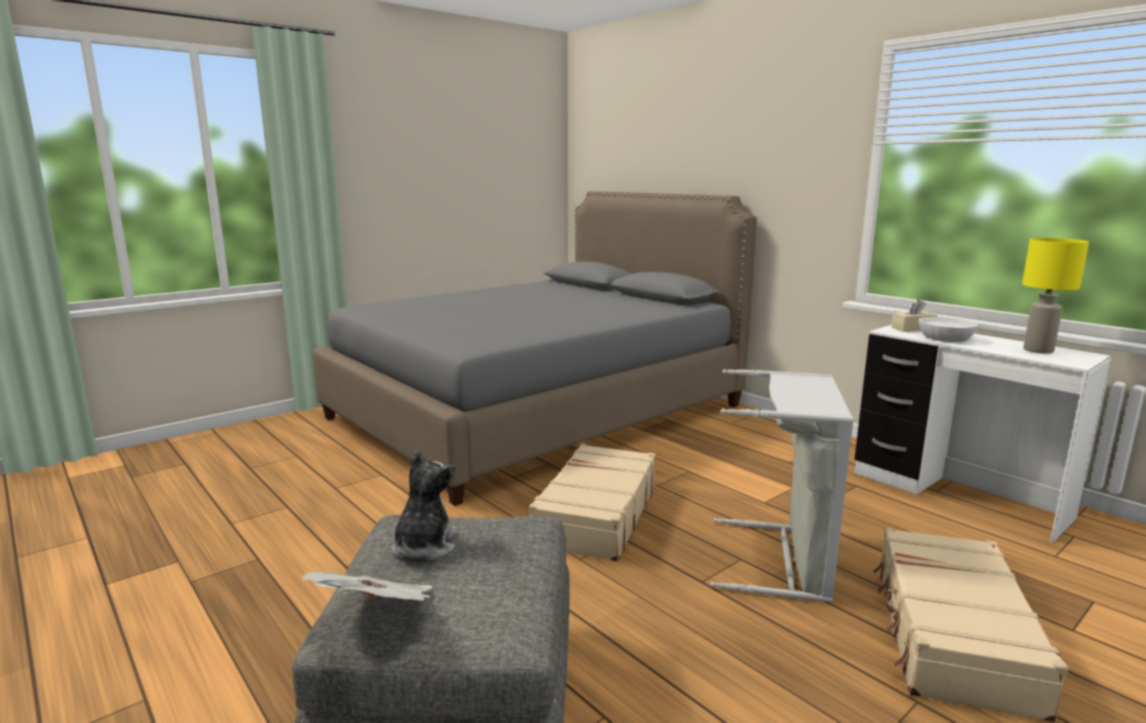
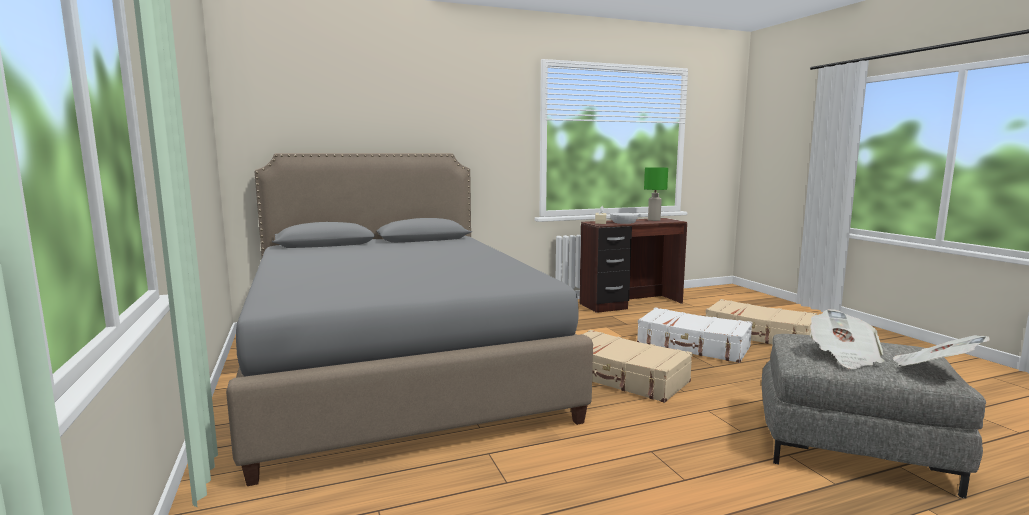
camera: 70 degrees left, 5 degrees down
(424, 546) = (844, 356): plush toy -> newspaper
(785, 561) = (693, 346): grey laundry basket -> white suitcase
(957, 495) = (631, 304): white desk -> brown desk
(1037, 350) = (653, 220): yellow table lamp -> green table lamp

